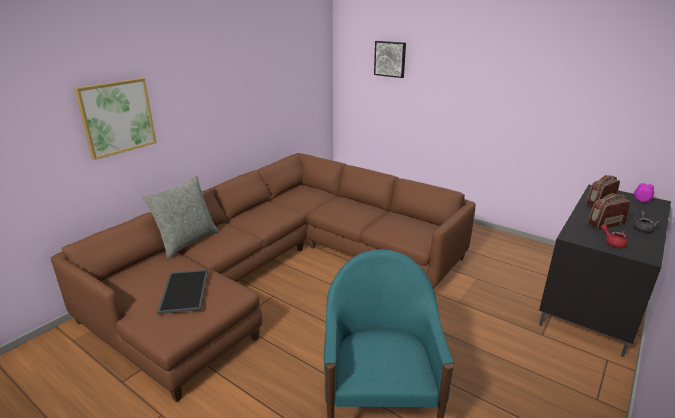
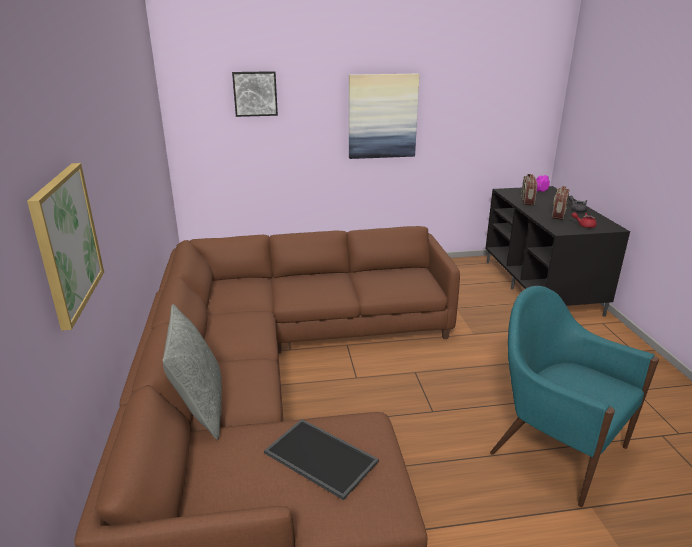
camera: 45 degrees left, 0 degrees up
(488, 91) = (382, 116): none -> picture

